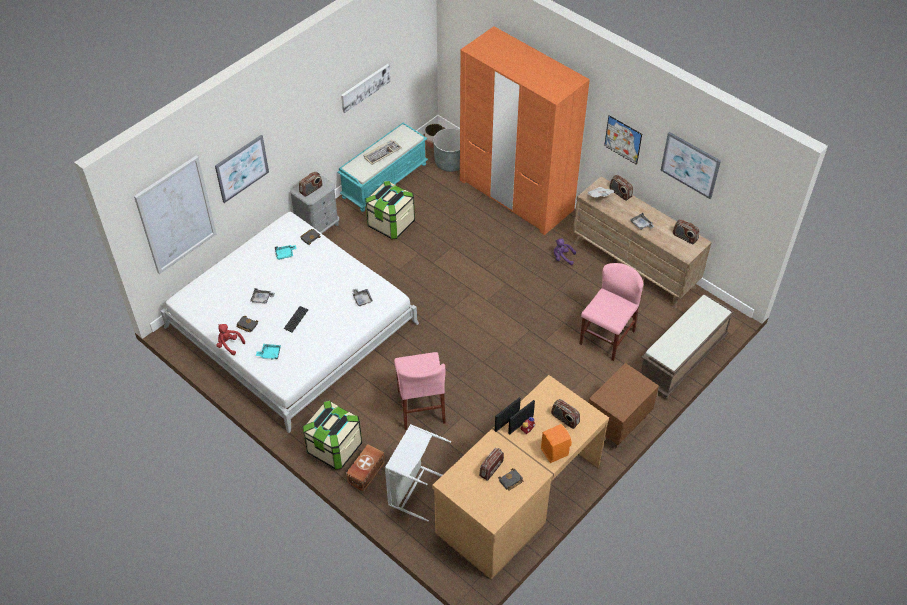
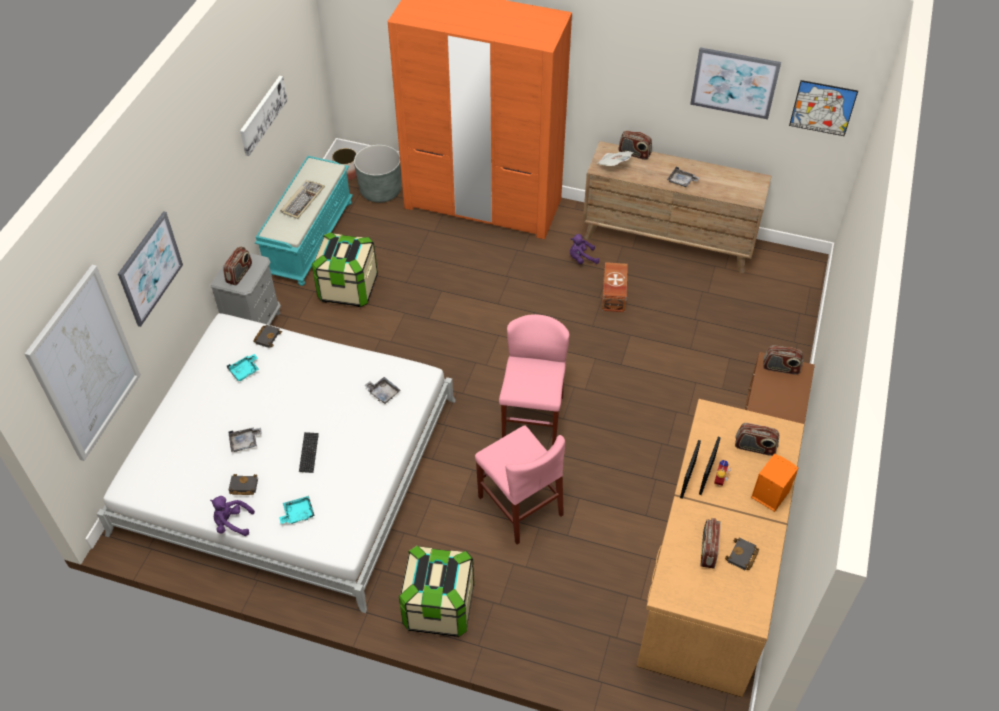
camera: 25 degrees left, 0 degrees up
(229, 344) = (232, 523): red plush toy -> purple plush toy
(365, 472) = (499, 624): brown storage box -> brown storage box (613, 295)
(413, 489) = (574, 619): grey laundry basket -> none
(607, 337) = (690, 334): pink chair -> pink chair (532, 418)
(623, 139) = (629, 81): picture -> picture (822, 108)
(682, 360) = (789, 329): brown bench -> none
(684, 237) = (739, 180): radio -> radio (780, 368)

